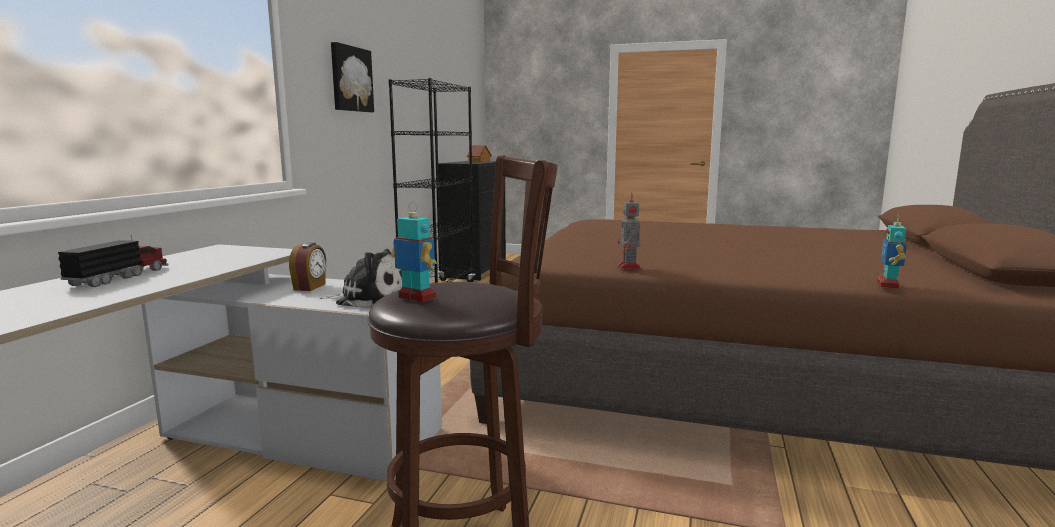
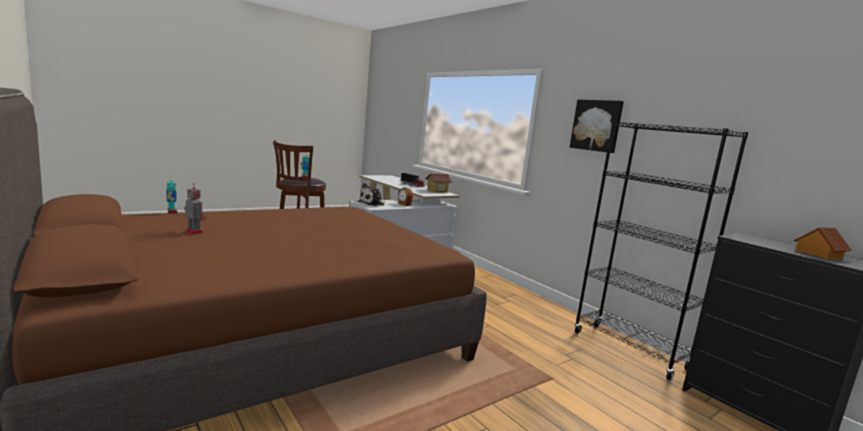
camera: 125 degrees right, 0 degrees up
(203, 254) = (437, 191): none -> toy house
(629, 267) = (301, 208): toy robot -> toy robot (193, 232)

